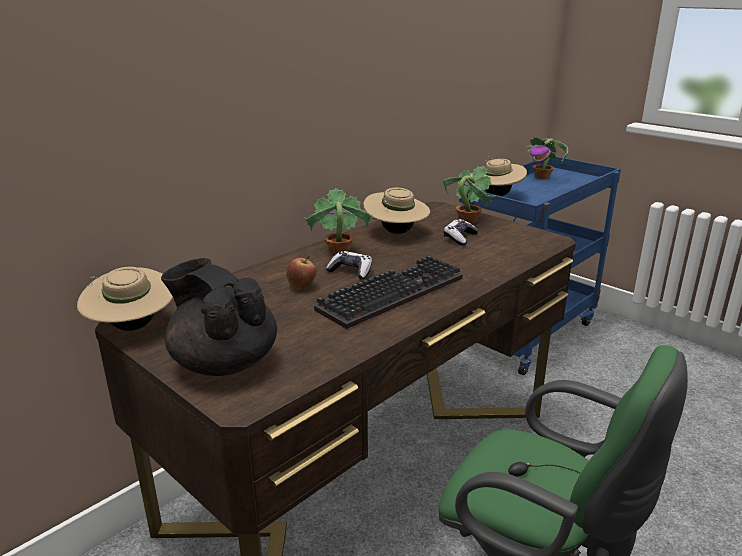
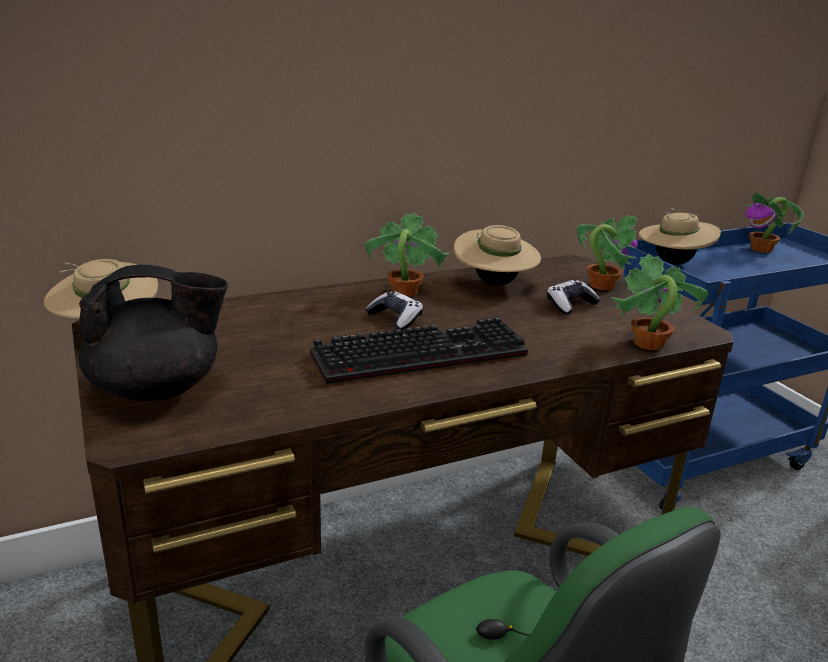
camera: 20 degrees right, 0 degrees up
(224, 362) = (158, 389): black teapot -> black teapot turned 105 degrees clockwise
(302, 287) = (323, 324): apple -> none
(529, 255) = (648, 344): none -> potted plant

